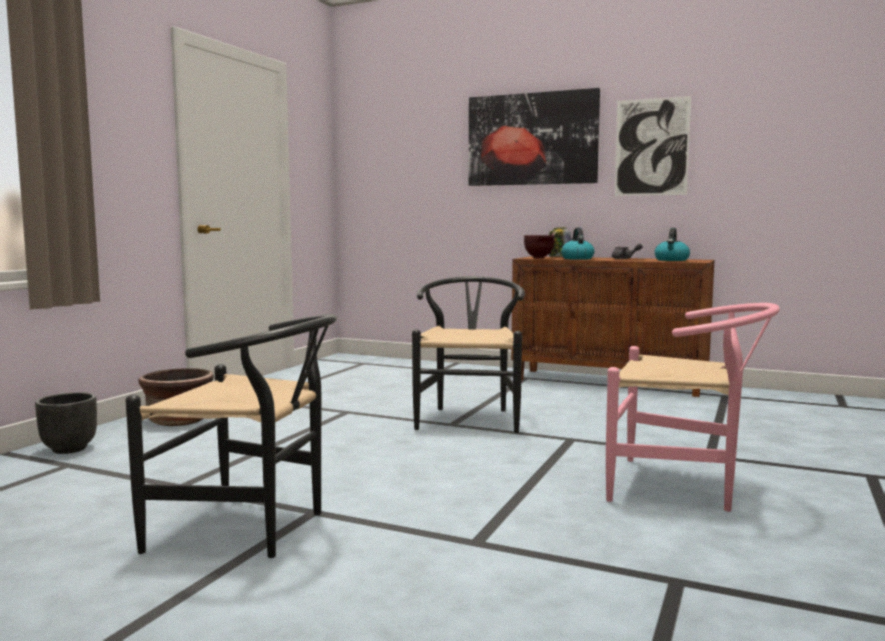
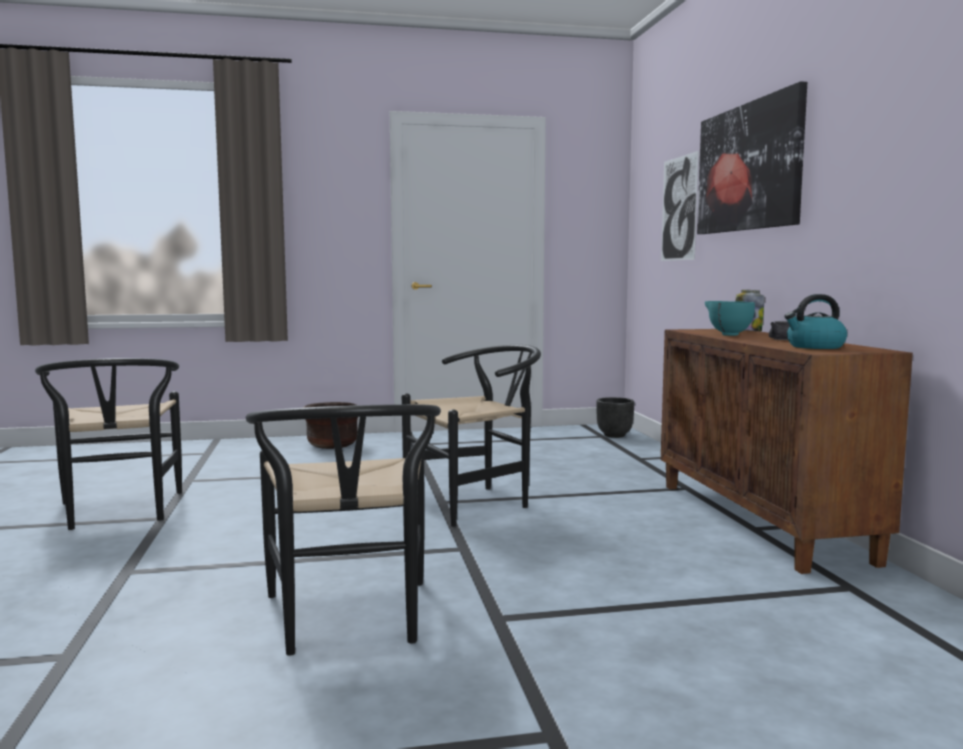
camera: 55 degrees right, 0 degrees up
(68, 449) = (237, 445): black planter -> black planter (614, 435)
(539, 258) = (694, 331): brown bowl -> none
(577, 258) = (727, 335): kettle -> turquoise bowl
(651, 147) = (854, 163): picture -> picture (679, 208)
(685, 488) = (349, 622): pink chair -> black chair

